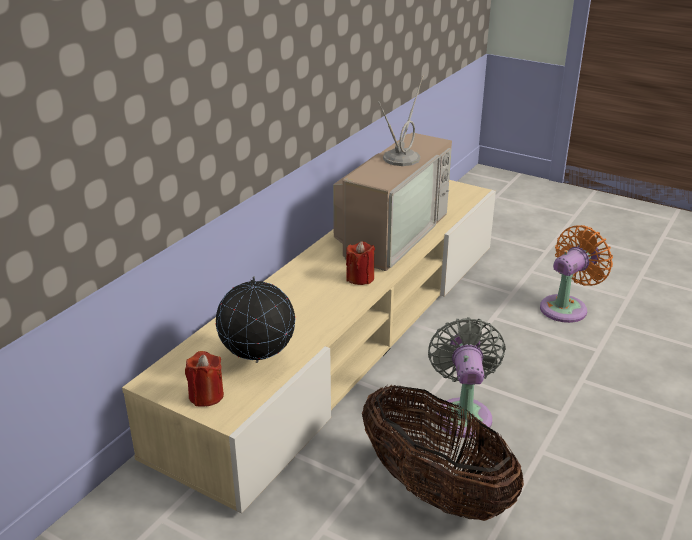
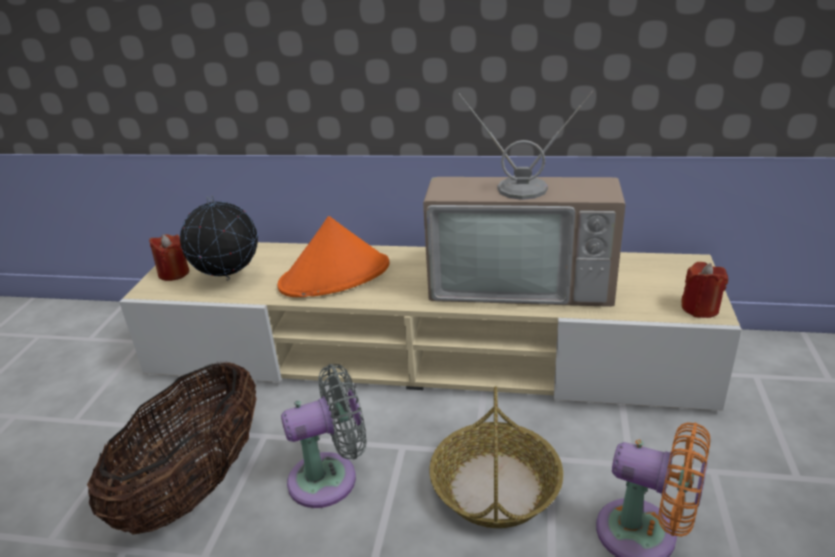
camera: 70 degrees right, 0 degrees up
(308, 303) = (335, 276): none -> orange hat
(360, 278) = (404, 290): red candle -> red candle (700, 308)
(508, 345) = (496, 488): none -> basket

